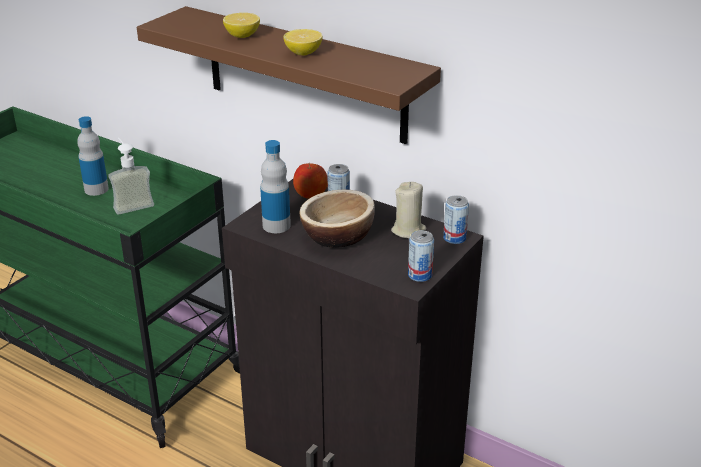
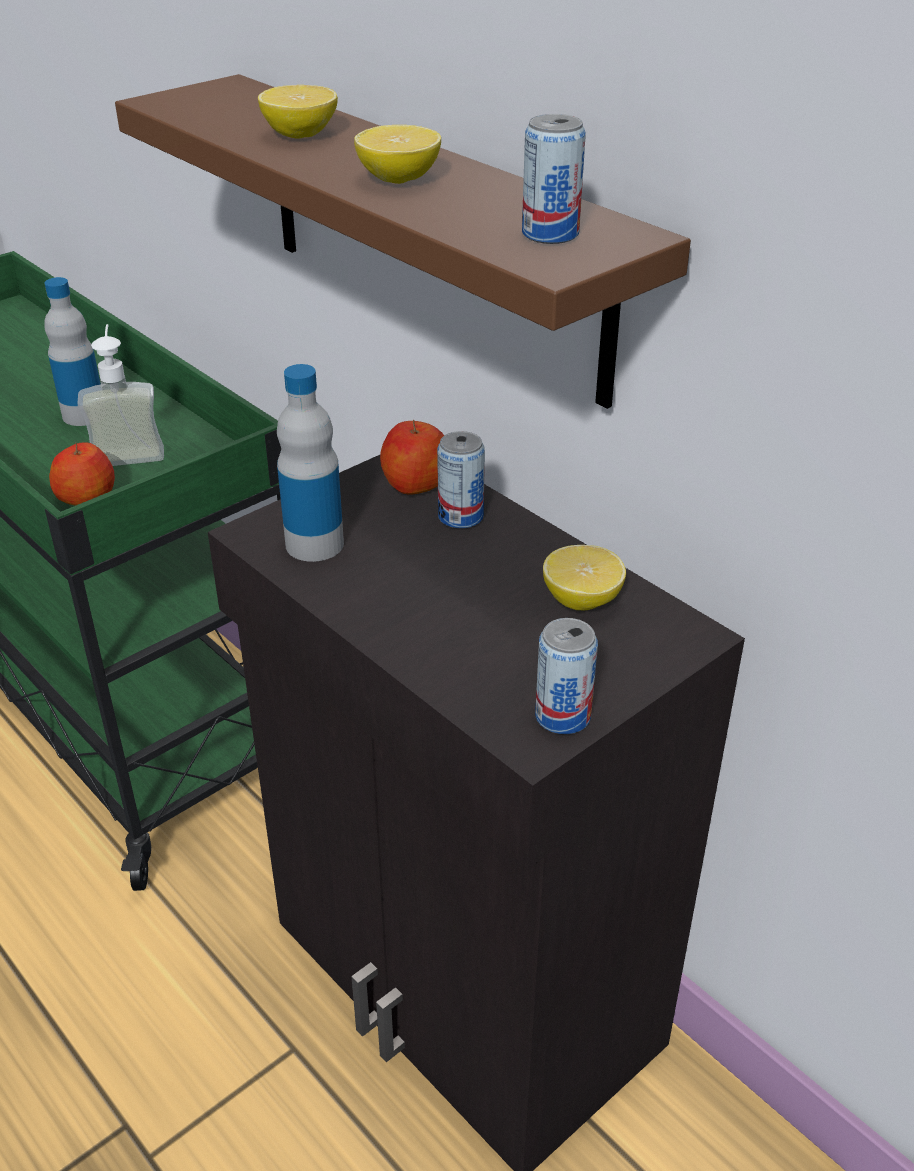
camera: 15 degrees right, 5 degrees up
(123, 229) = (87, 497): none -> apple
(338, 236) = (426, 588): bowl -> none
(408, 230) = (582, 599): beige candle -> lemon
(454, 238) = (676, 635): can -> can (550, 234)

